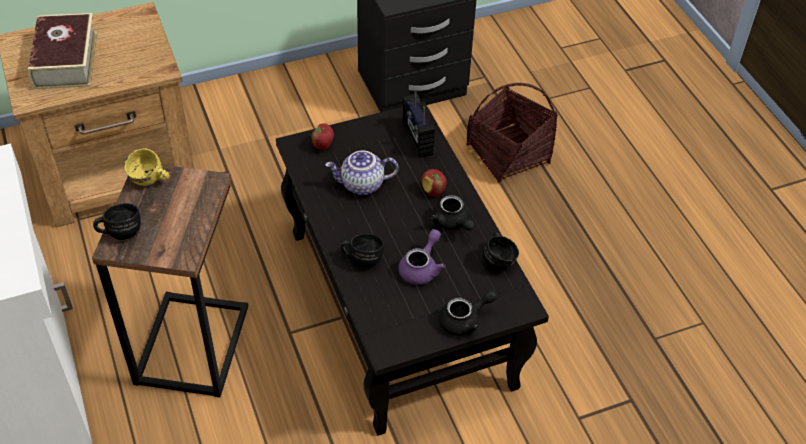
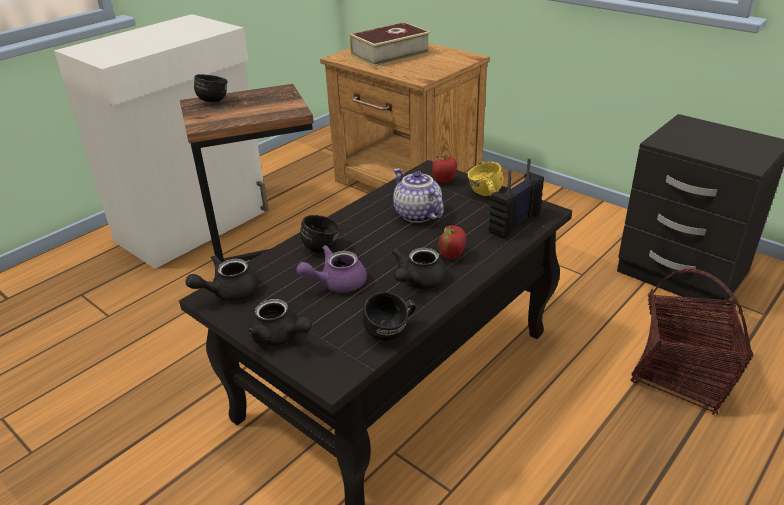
camera: 65 degrees right, 15 degrees down
(150, 181) = (274, 93): yellow mug -> yellow mug (485, 195)
(387, 335) = (228, 292): none -> black teapot
(421, 268) = (336, 283): purple teapot -> purple teapot turned 150 degrees clockwise

